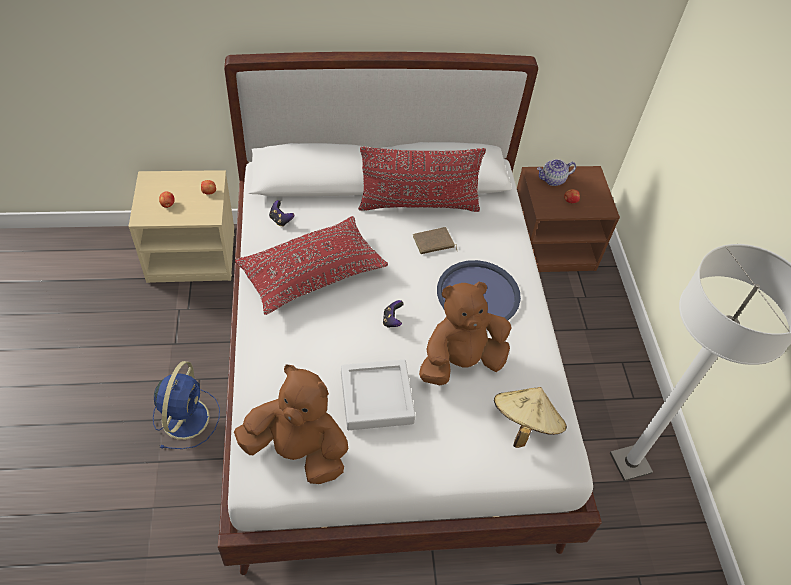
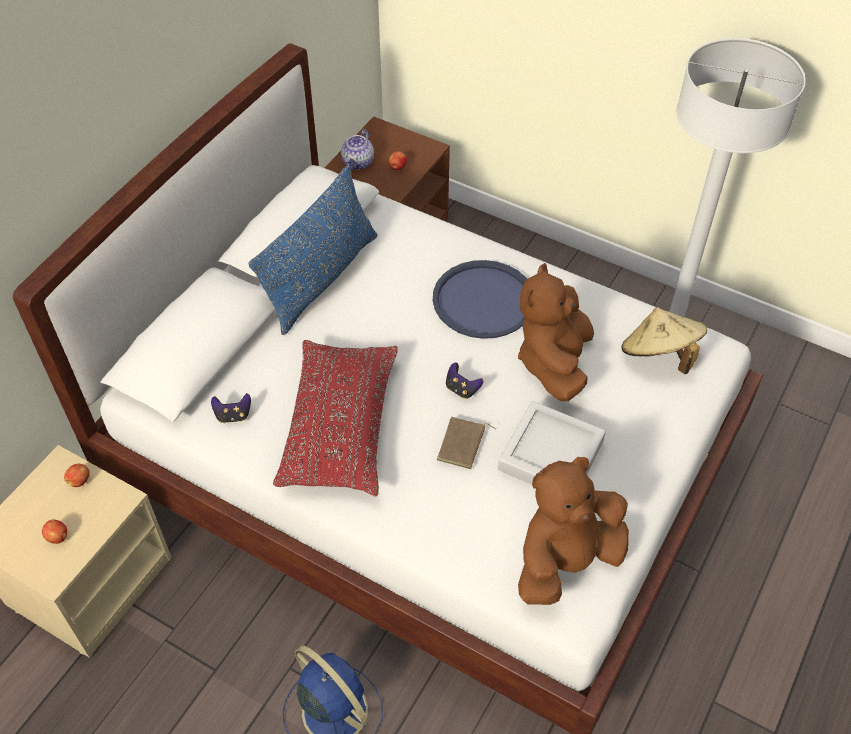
camera: 50 degrees left, 0 degrees up
(418, 204) = (322, 279): red pillow -> blue pillow
(433, 243) = (387, 297): brown book -> brown book (463, 445)

